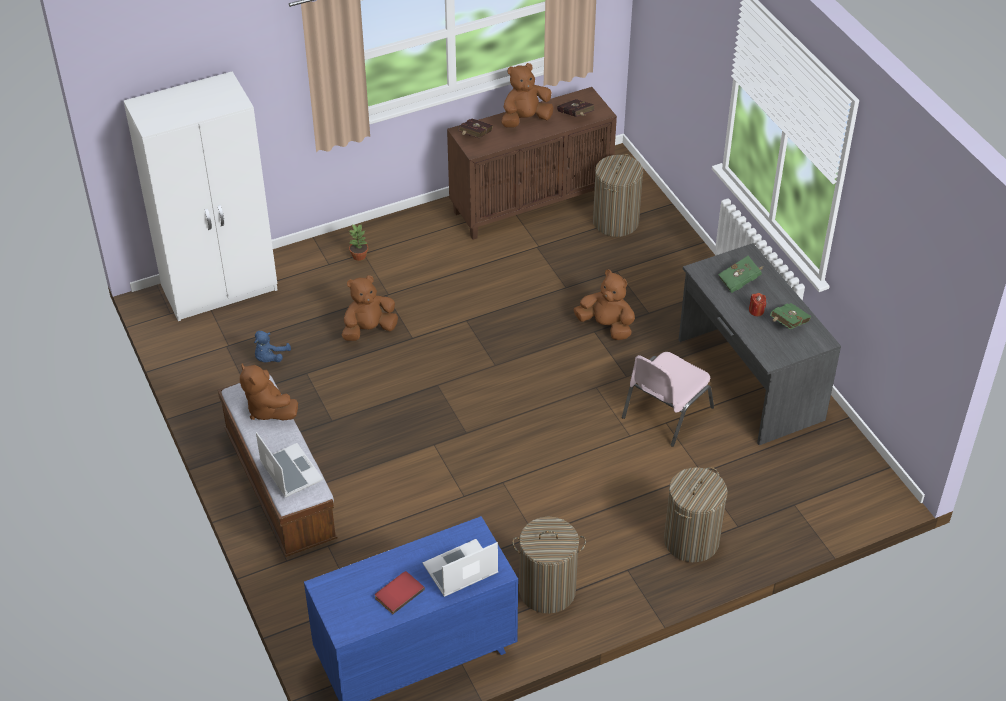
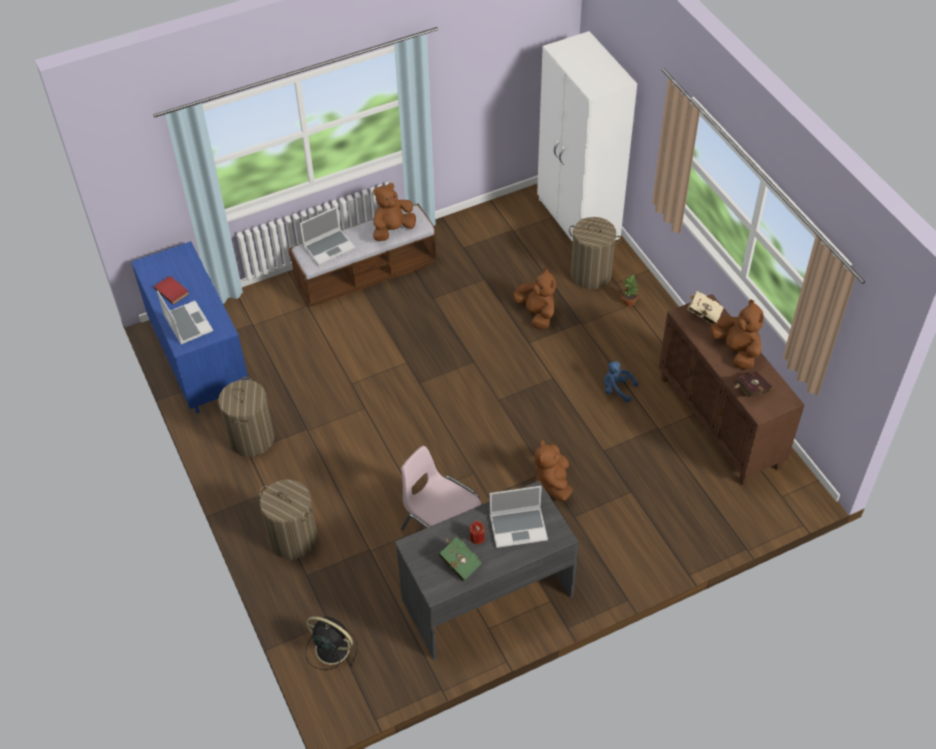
camera: 90 degrees right, 5 degrees up
(270, 358) = (500, 256): blue plush toy -> blue plush toy (617, 389)
(474, 136) = (702, 313): red book -> beige book
(606, 326) = (553, 482): brown plush toy -> brown plush toy turned 150 degrees clockwise
(615, 222) = (704, 492): laundry basket -> laundry basket (591, 274)
(740, 281) = (519, 527): green book -> laptop
(824, 502) = (330, 648): none -> black fan

